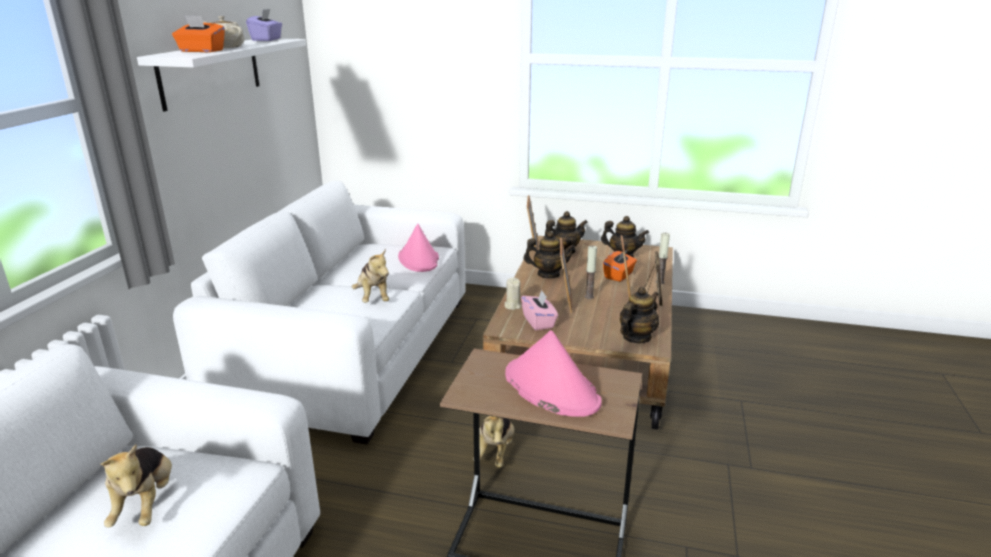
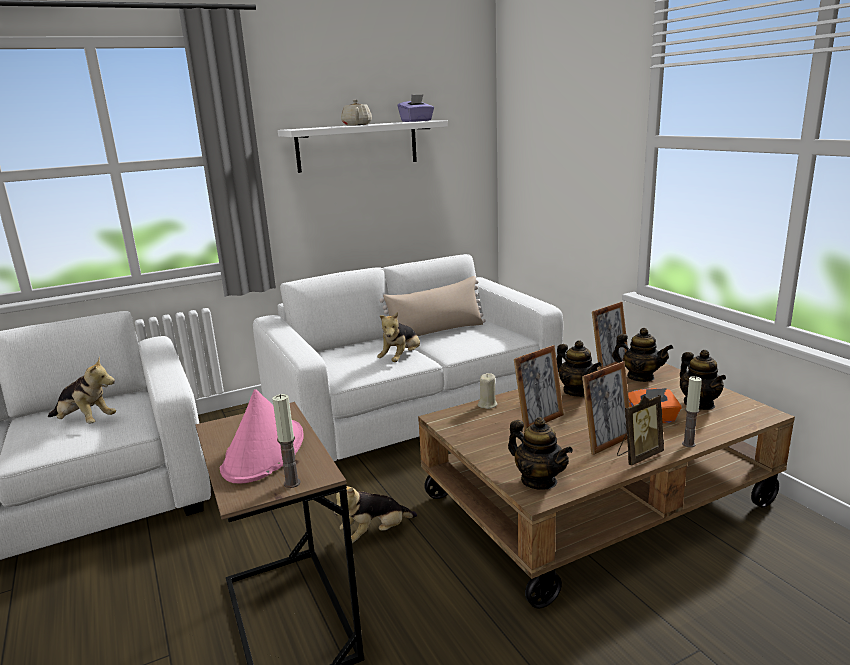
camera: 50 degrees right, 5 degrees down
(146, 504) = (85, 422): plush toy -> plush toy turned 105 degrees counterclockwise
(201, 51) = (326, 127): orange tissue box -> none
(355, 265) = (436, 332): none -> beige pillow
(419, 259) = (486, 340): pink hat -> none
(539, 322) = (480, 426): pink tissue box -> none
(589, 297) = (573, 425): candle -> candle (292, 483)
(636, 337) = (539, 481): teapot -> teapot turned 45 degrees clockwise

